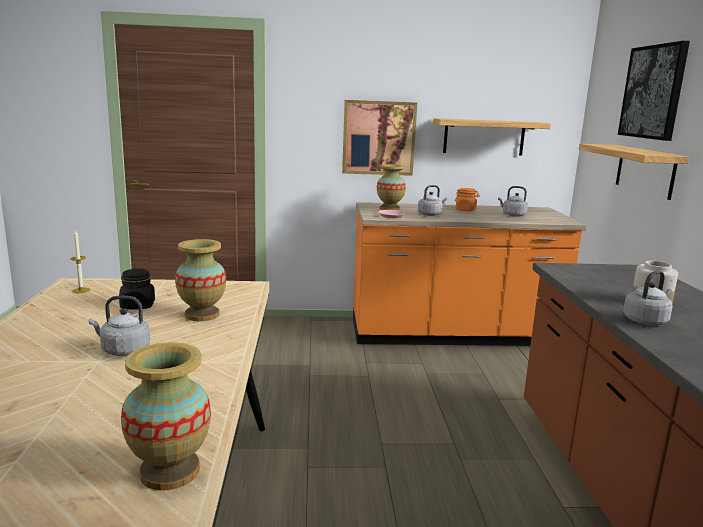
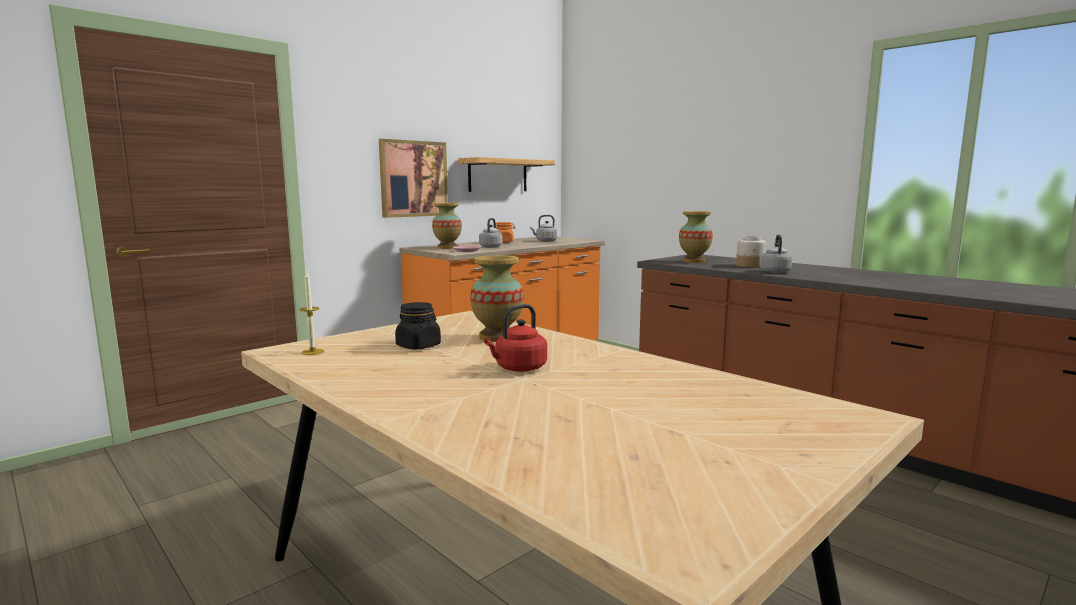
camera: 40 degrees left, 5 degrees down
(123, 350) = (518, 368): grey kettle -> red kettle
(169, 471) = (779, 398): vase -> vase (694, 261)
(645, 171) = (648, 190): shelf -> none
(653, 92) = (644, 129): picture -> none

